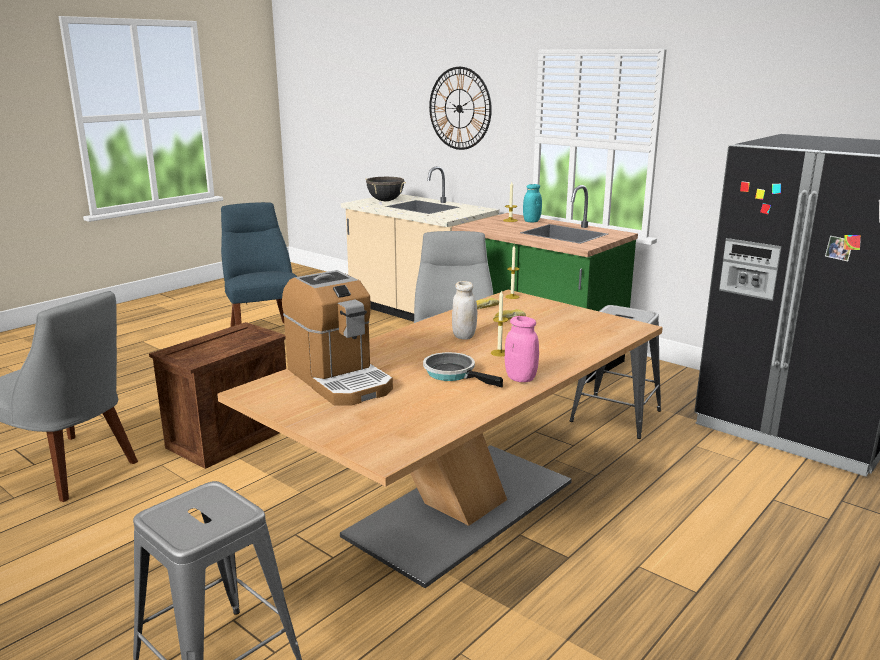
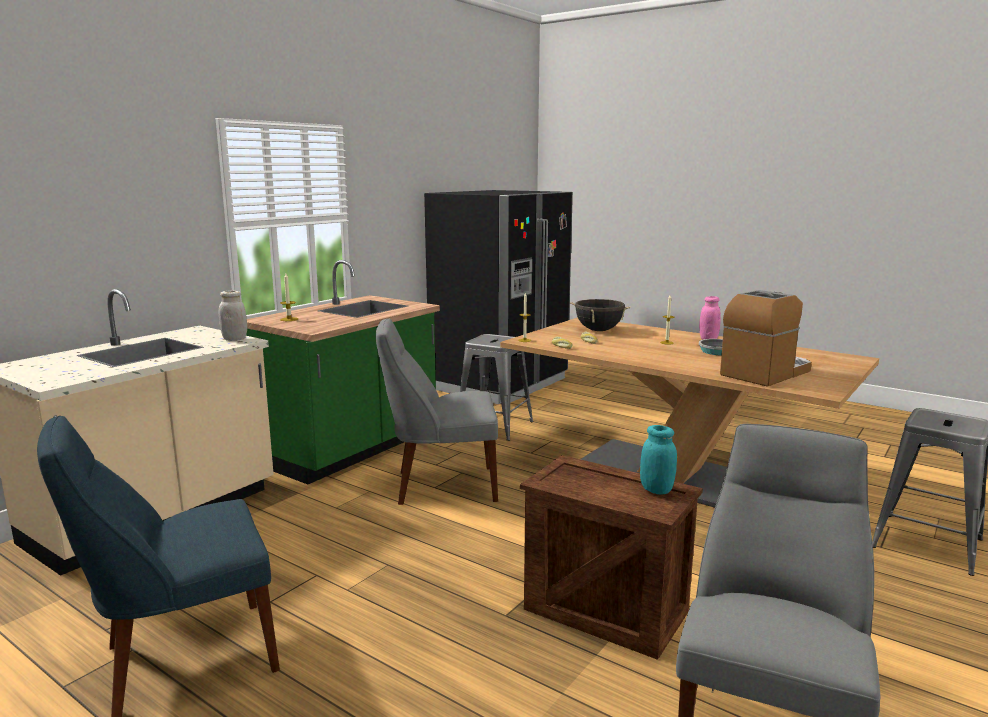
camera: 95 degrees left, 5 degrees down
(385, 201) = (60, 368): black cooking pot -> black cooking pot (599, 330)
(459, 108) = (100, 199): wall clock -> none
(464, 336) = (638, 349): white jar -> white jar (234, 339)
(531, 221) = (298, 314): turquoise jar -> turquoise jar (656, 490)

